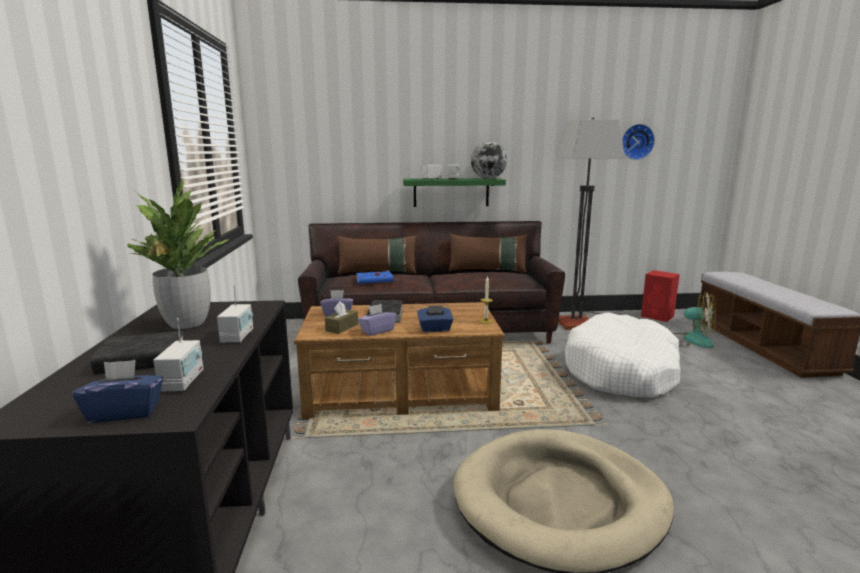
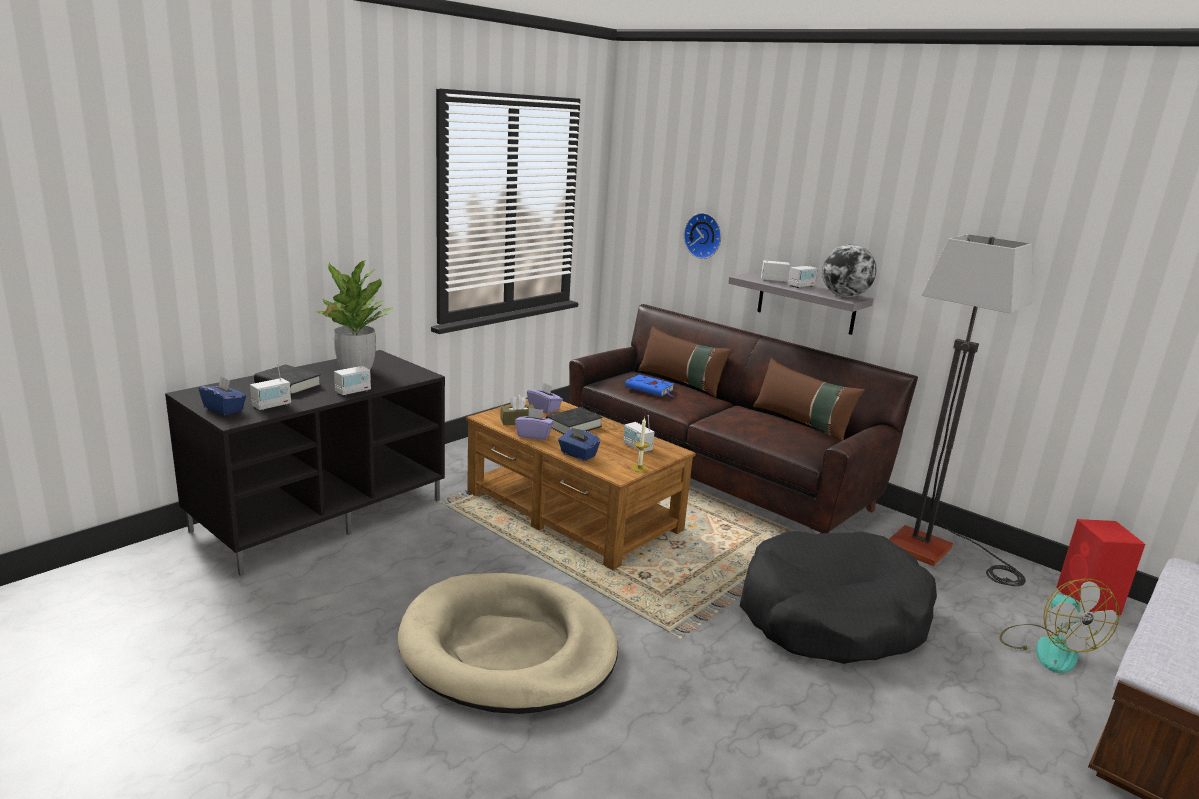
camera: 45 degrees right, 5 degrees up
(451, 192) = (806, 303): green shelf -> grey shelf
(452, 311) = (637, 447): none -> radio
(621, 371) = (831, 616): white dog bed -> black dog bed
(636, 142) = (1124, 286): wall clock -> wall clock (704, 235)

